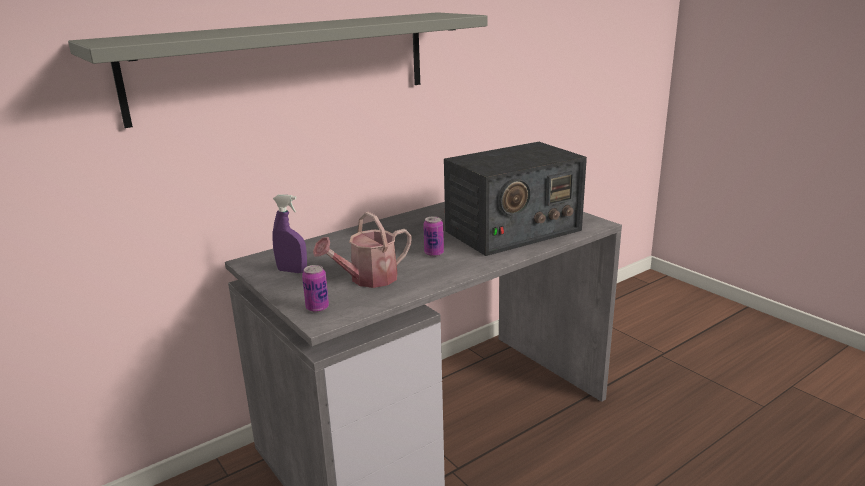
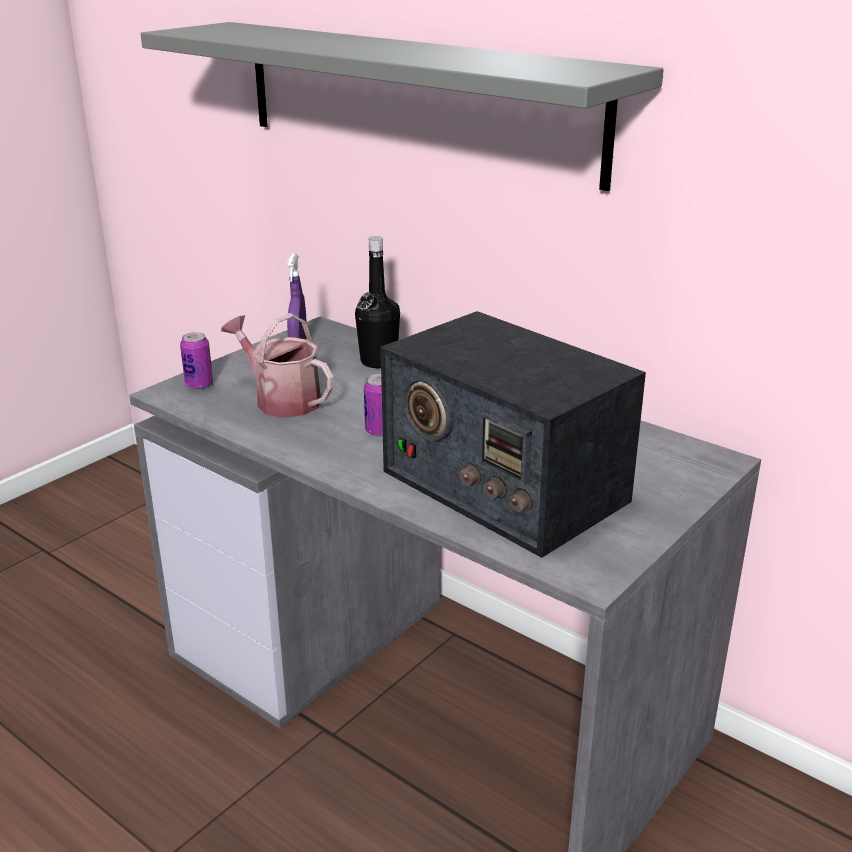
camera: 75 degrees right, 5 degrees up
(331, 247) = (378, 361): none -> black bottle

